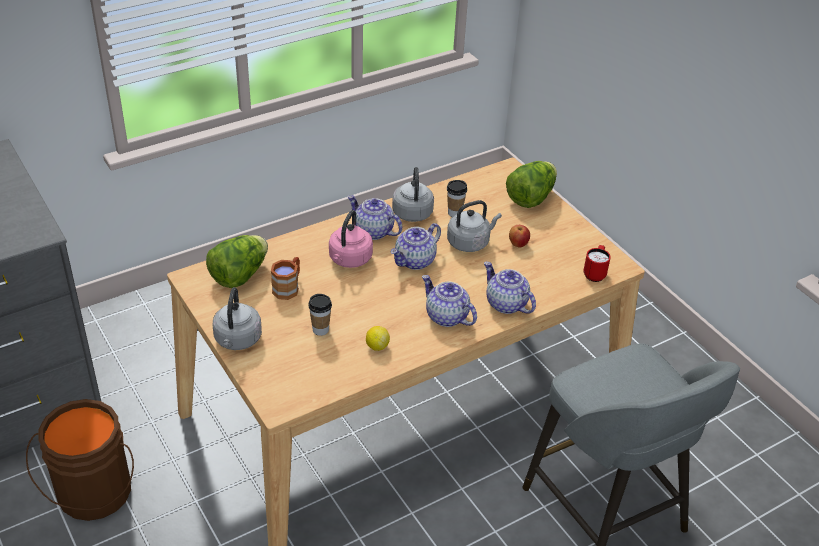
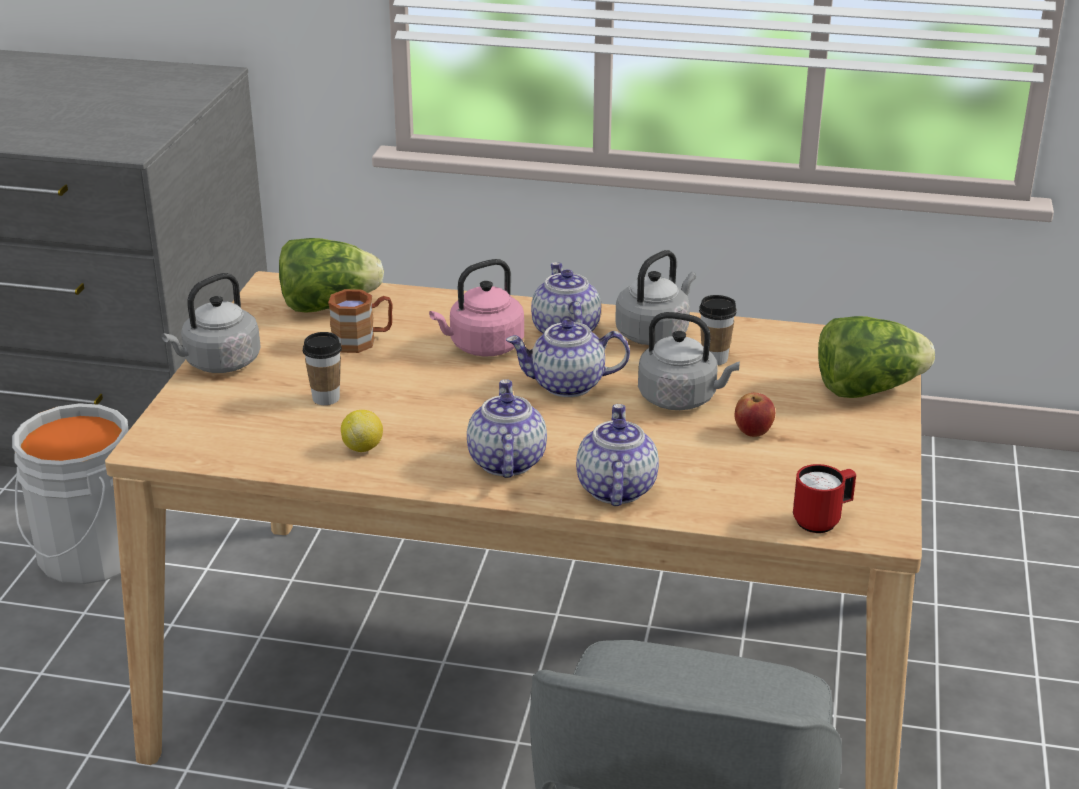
camera: 45 degrees right, 10 degrees down
(93, 495) = (86, 555): brown bucket -> grey bucket

